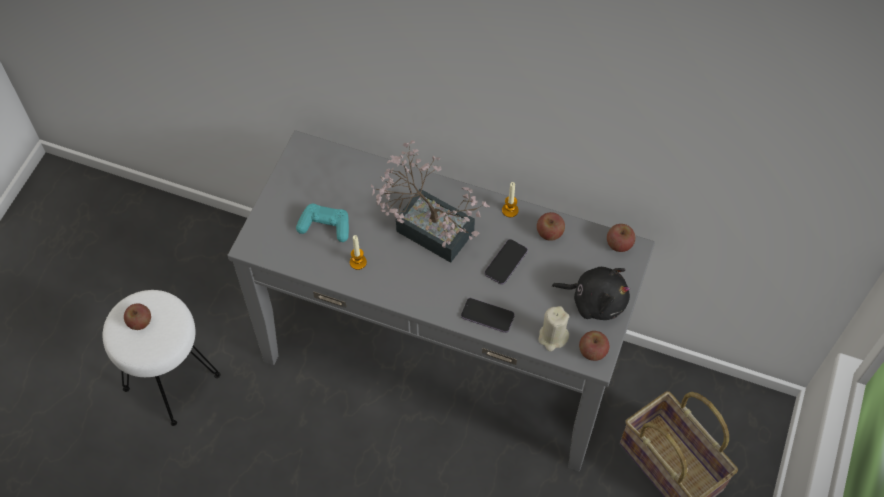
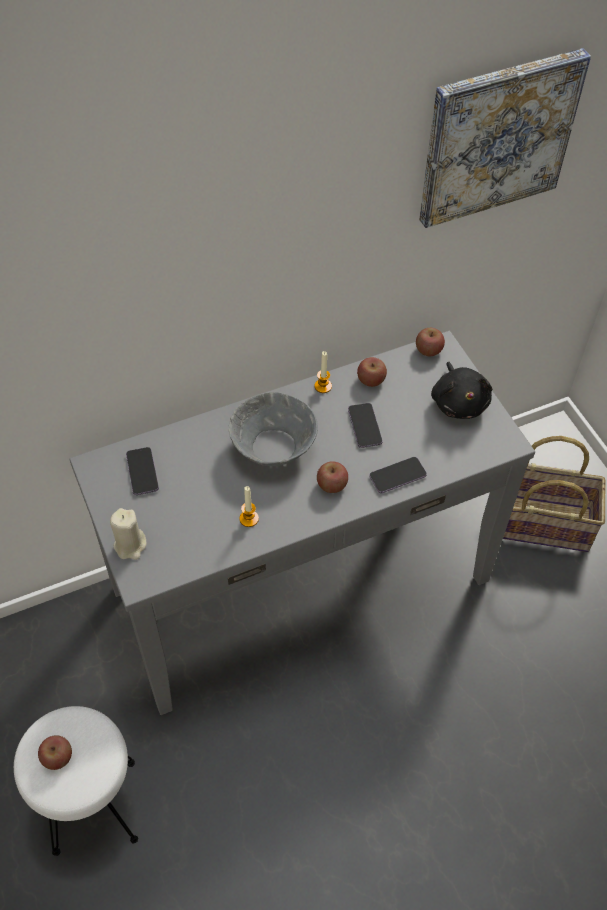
camera: 45 degrees left, 5 degrees down
(325, 226) = (188, 513): turquoise game controller -> none
(327, 175) = (142, 472): none -> phone
(428, 226) = (273, 446): potted plant -> grey bowl
(553, 337) = (461, 452): beige candle -> beige candle (130, 545)
(592, 351) = (499, 439): apple -> apple (332, 484)
(595, 300) = (459, 402): black plush toy -> black plush toy turned 105 degrees clockwise
(722, 105) = (497, 137): none -> picture

